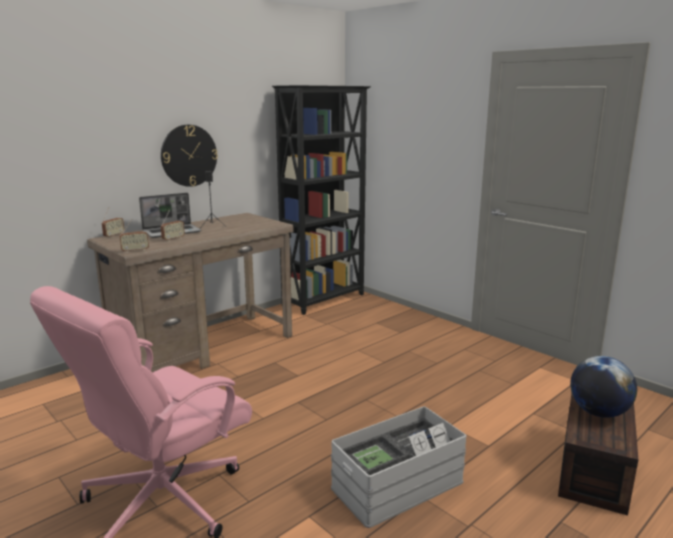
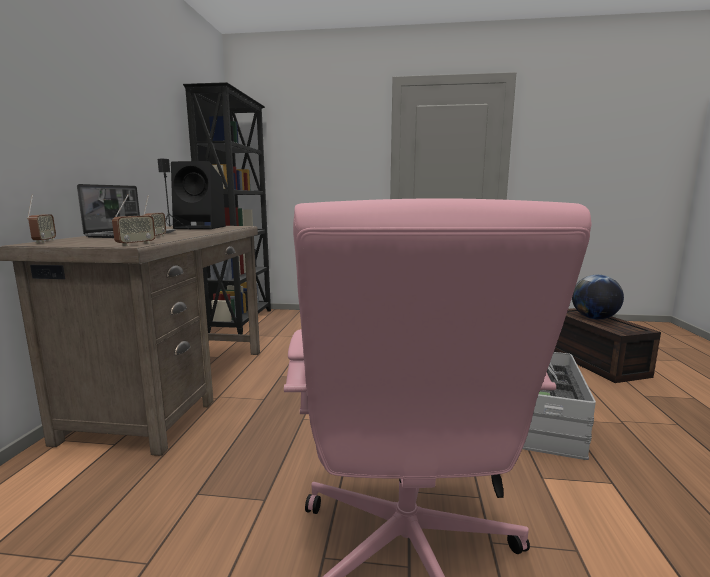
camera: 40 degrees left, 5 degrees down
(189, 155) = (114, 144): wall clock -> none
(245, 222) = (202, 227): none -> black speaker

